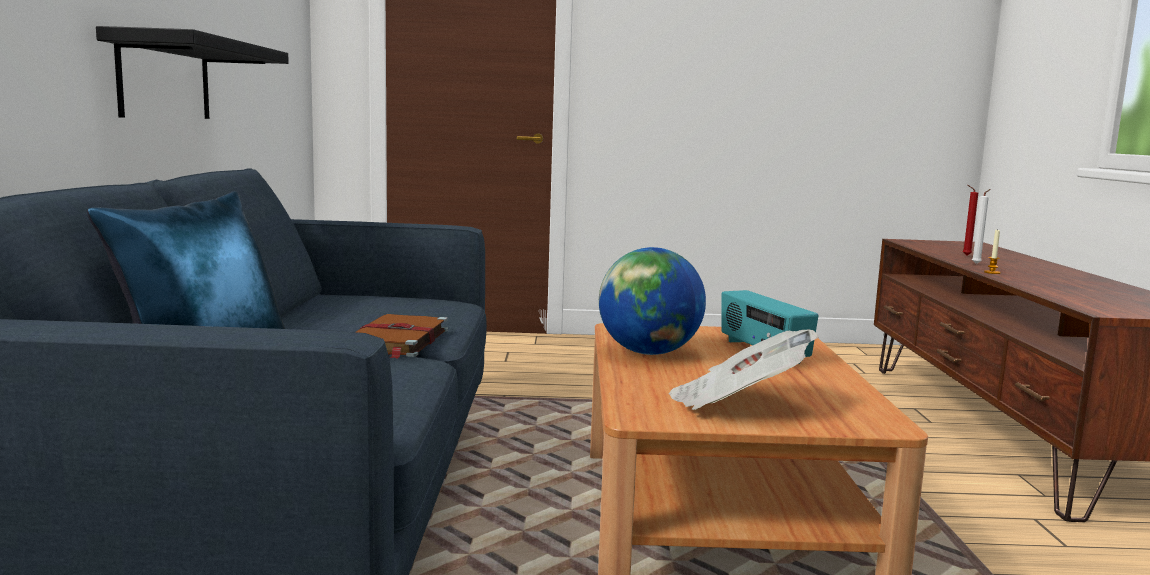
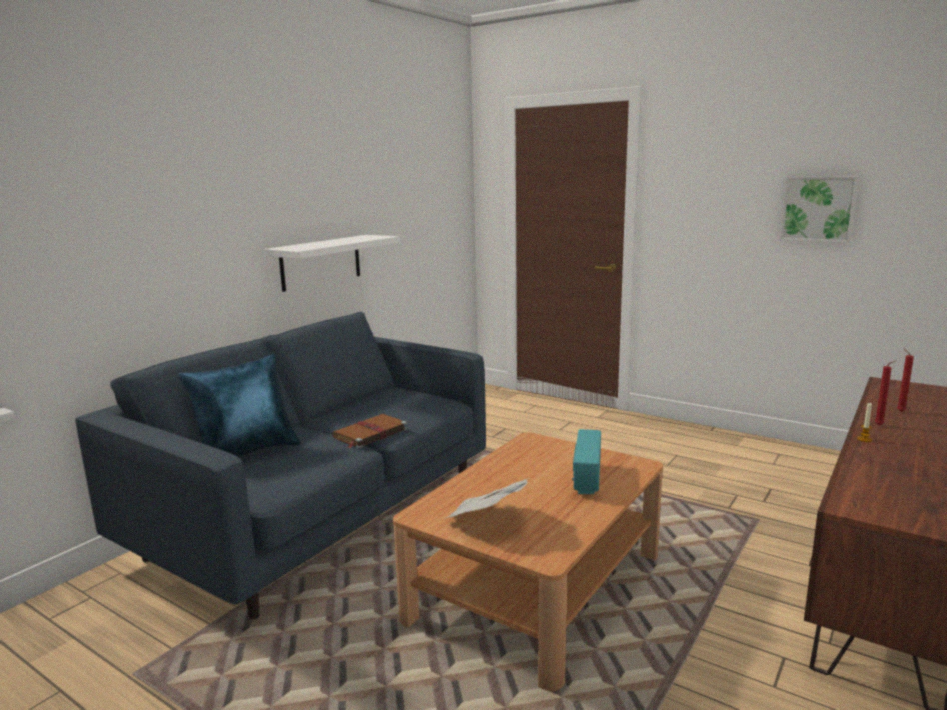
camera: 35 degrees right, 5 degrees up
(165, 79) = (321, 262): black shelf -> white shelf
(649, 353) = (510, 465): globe -> none
(787, 63) = (818, 209): none -> picture
(977, 264) = (880, 425): white candle -> red candle

